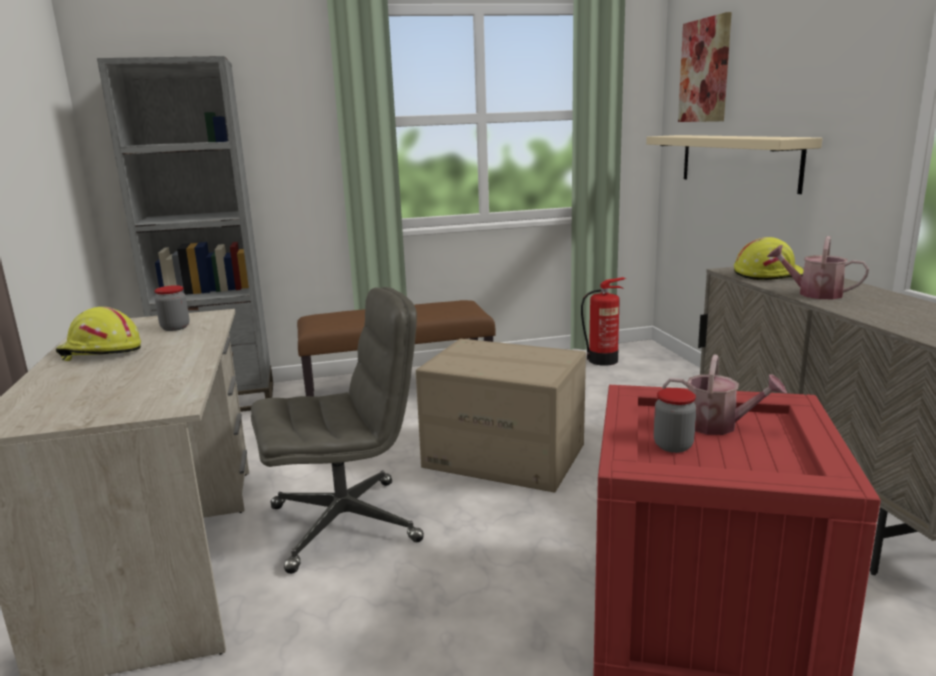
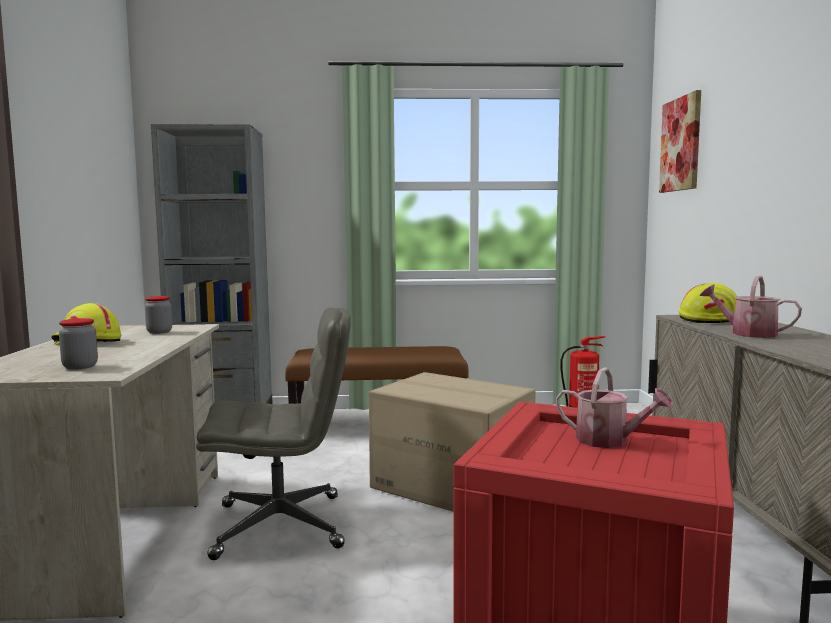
camera: 10 degrees right, 10 degrees down
(673, 446) = (551, 452): jar -> jar (80, 366)
(737, 161) = (708, 224): beige shelf -> none

